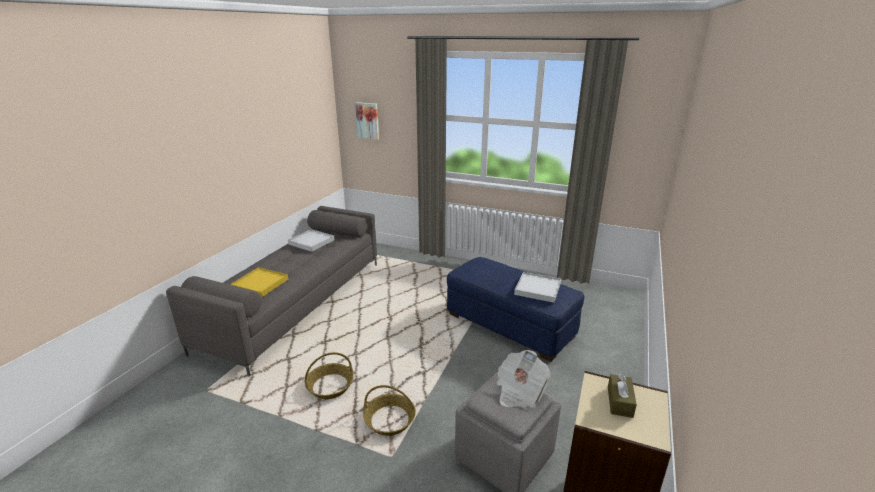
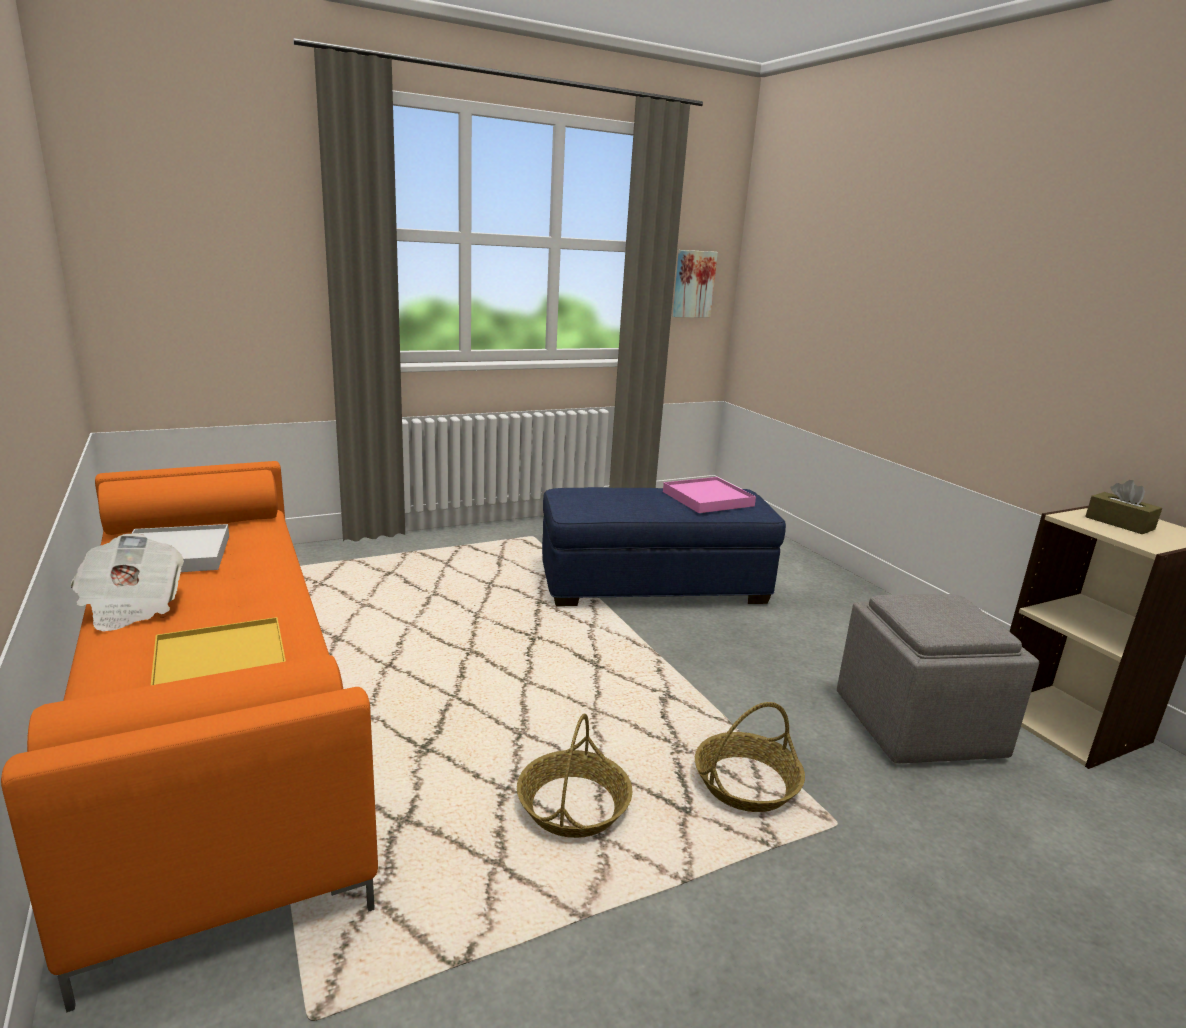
camera: 50 degrees left, 5 degrees down
(296, 303) = (214, 722): grey sofa -> orange sofa
(368, 120) = (169, 245): picture -> picture (693, 284)
(519, 391) = (932, 602): newspaper -> newspaper (131, 606)
(537, 289) = (707, 499): white tray -> pink tray

